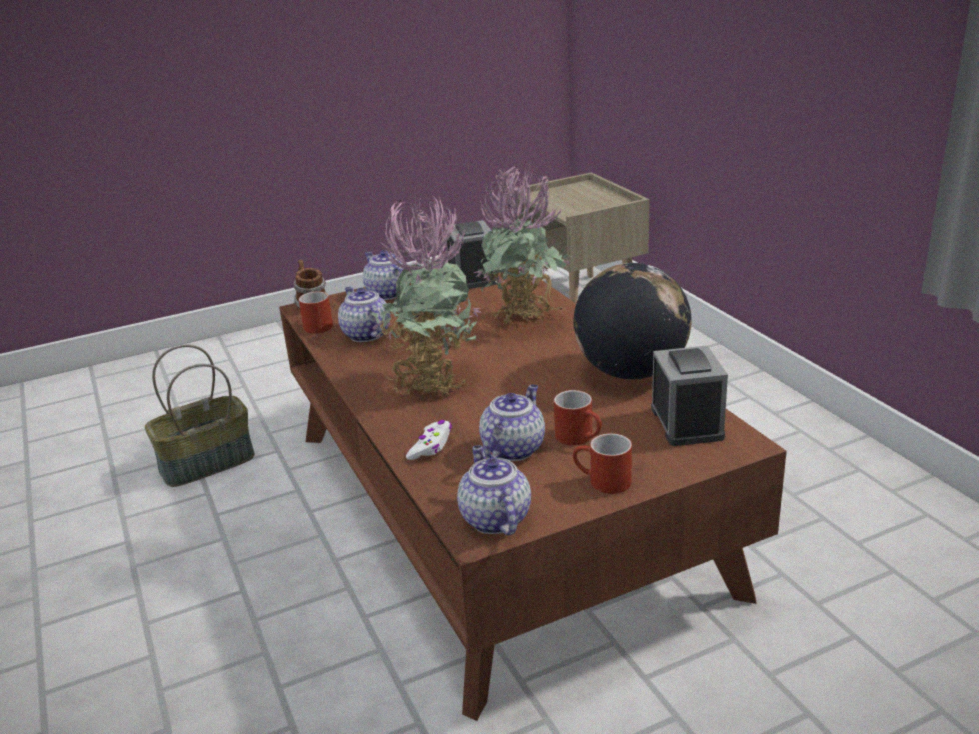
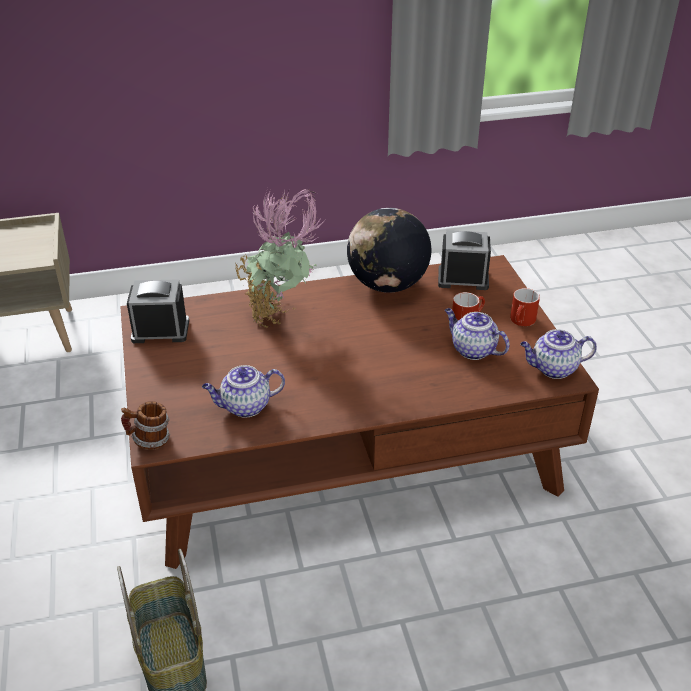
camera: 80 degrees left, 10 degrees up
(319, 324) = (201, 437): red mug -> none
(387, 293) = (158, 386): teapot -> none
(431, 446) = (458, 386): white game controller -> none
(432, 382) = (359, 376): potted plant -> none

